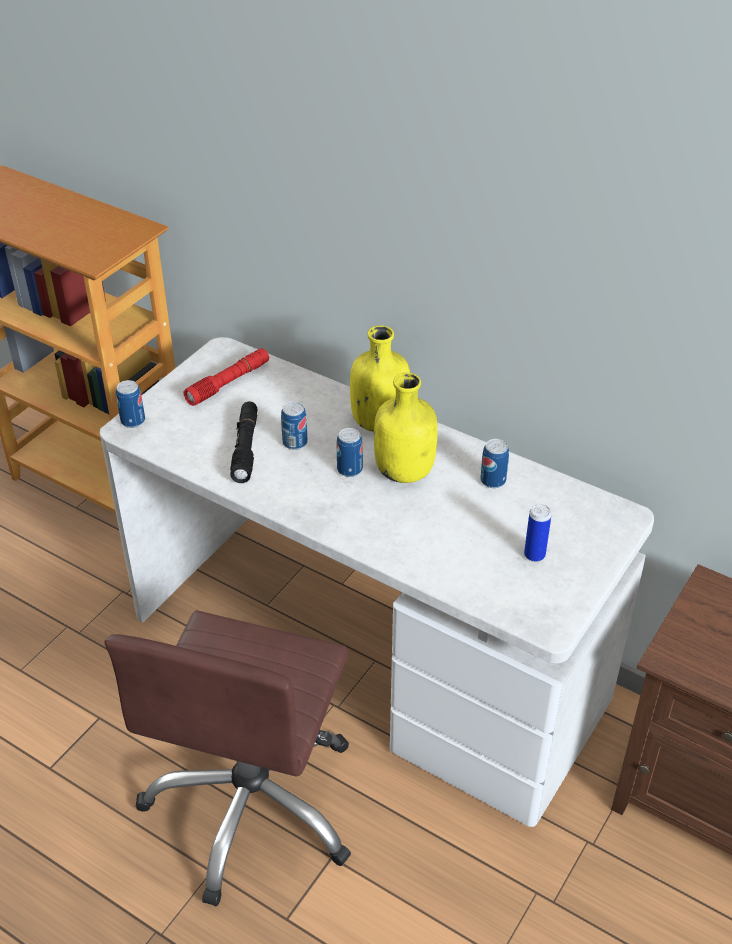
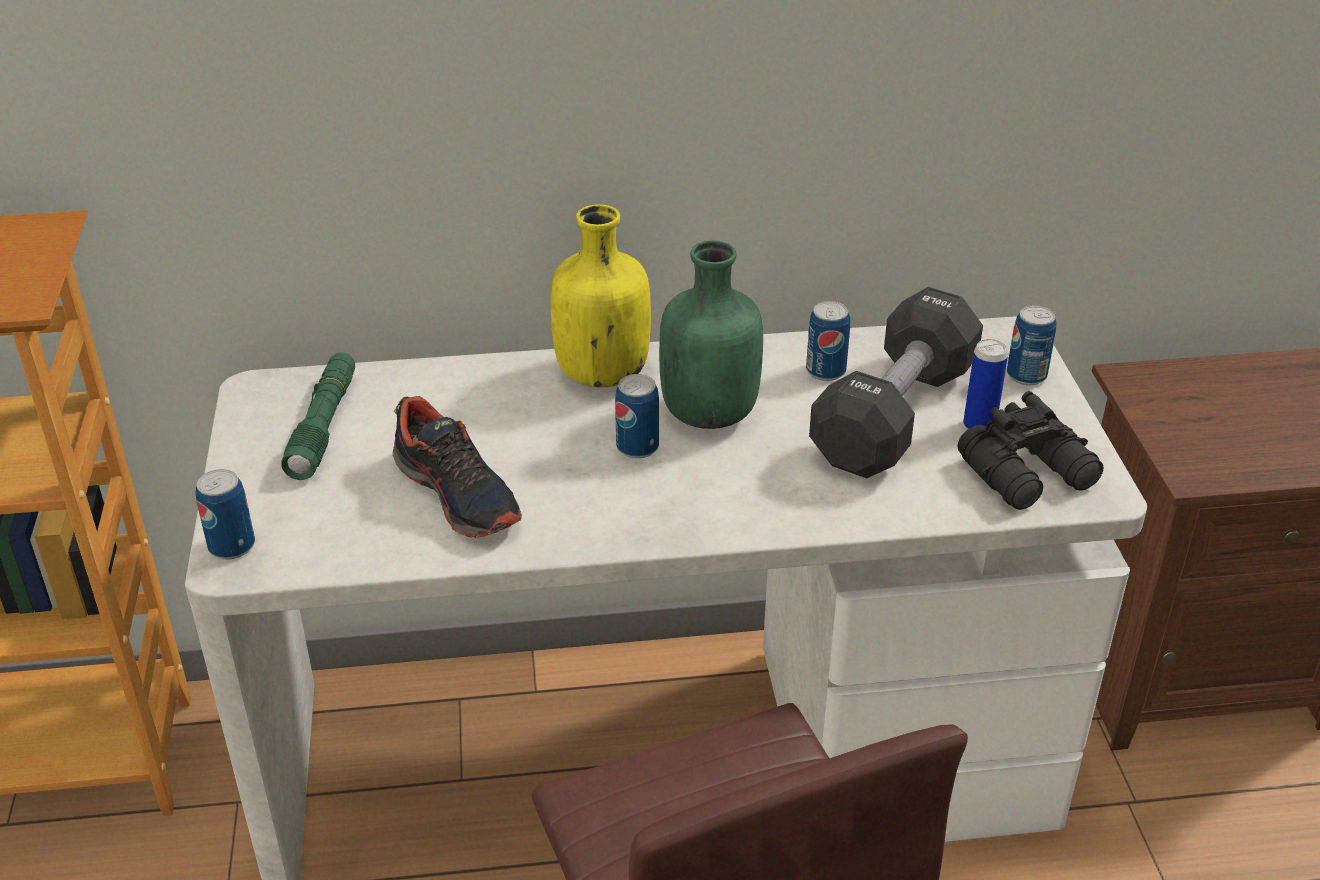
camera: 40 degrees left, 5 degrees down
(228, 383) = (324, 426): red flashlight -> green flashlight
(245, 448) = (458, 493): black flashlight -> shoe
(295, 442) = (520, 452): can -> can (1026, 375)
(405, 471) = (710, 413): yellow bottle -> green bottle
(496, 524) = (894, 415): none -> black dumbbell
(525, 596) = (1030, 474): none -> black binoculars

